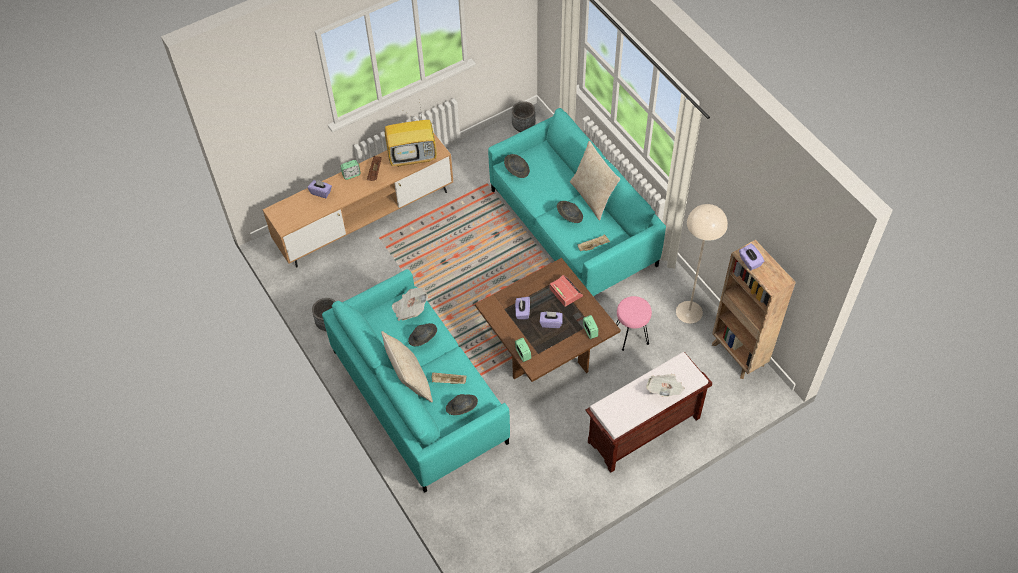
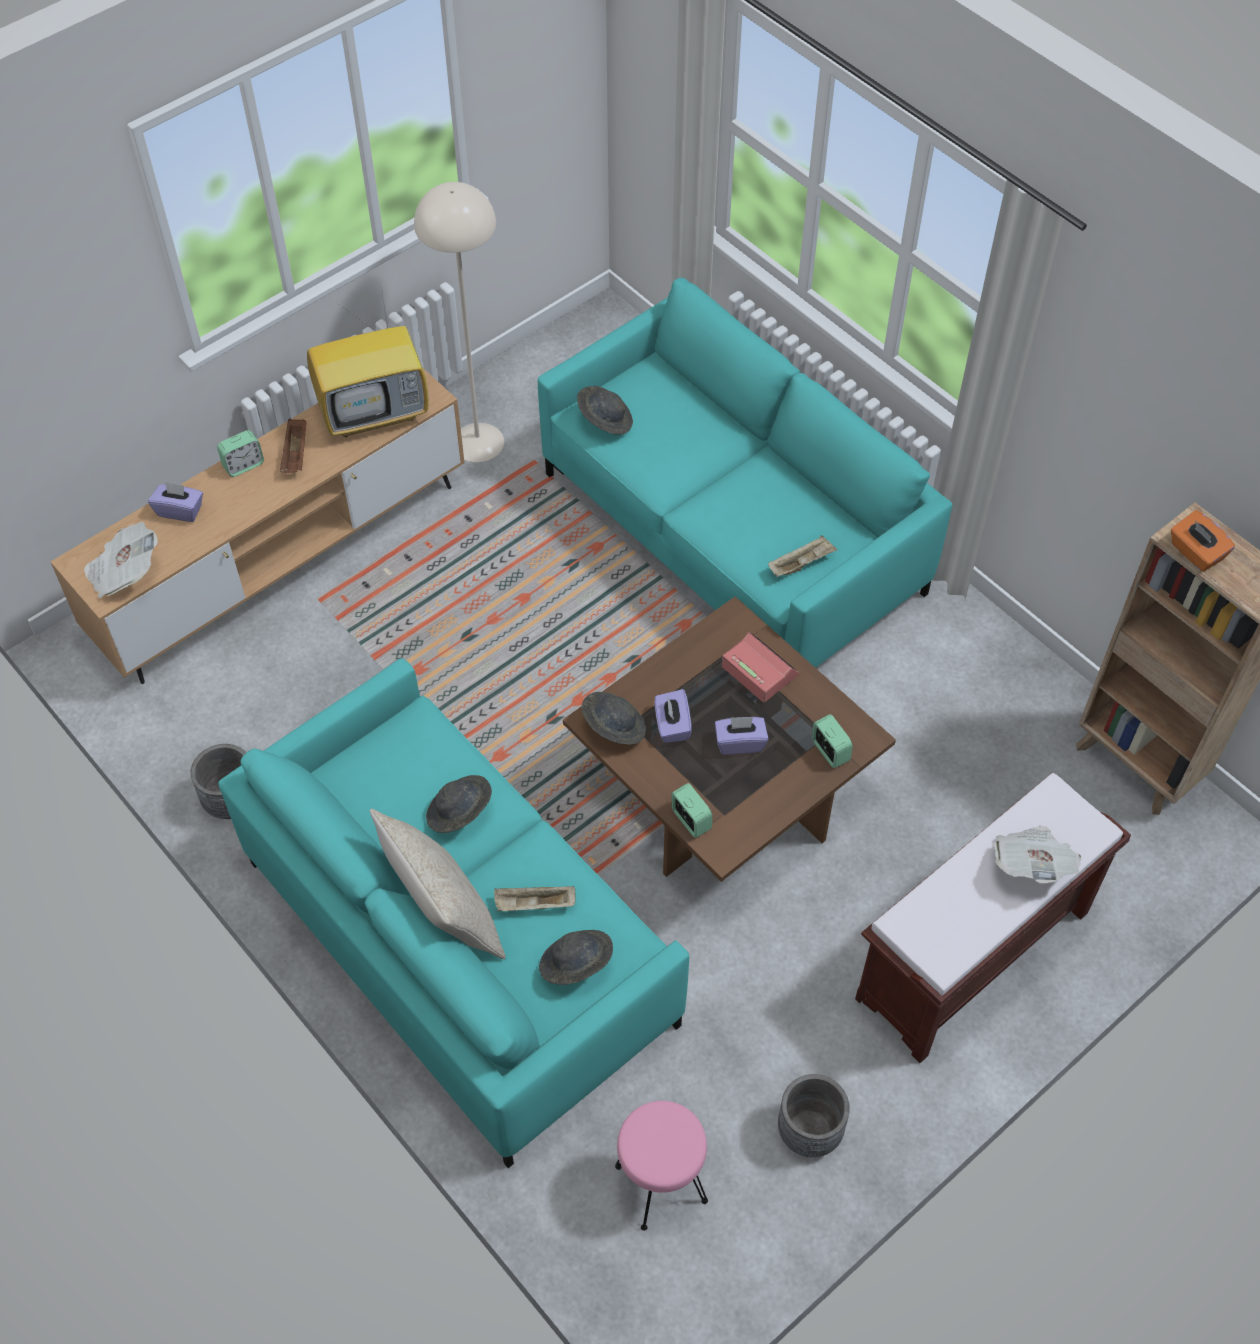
camera: 10 degrees left, 0 degrees up
(410, 309) = (419, 749): newspaper -> newspaper (125, 573)
(523, 127) = (590, 337): grey planter -> grey planter (809, 1131)
(569, 216) = (736, 505): grey hat -> grey hat (613, 727)
(593, 197) = (779, 460): beige pillow -> none
(630, 336) = (901, 750): pink stool -> pink stool (659, 1184)
(689, 312) = (1013, 684): beige floor lamp -> beige floor lamp (477, 442)
(749, 262) = (1195, 553): purple tissue box -> orange tissue box

